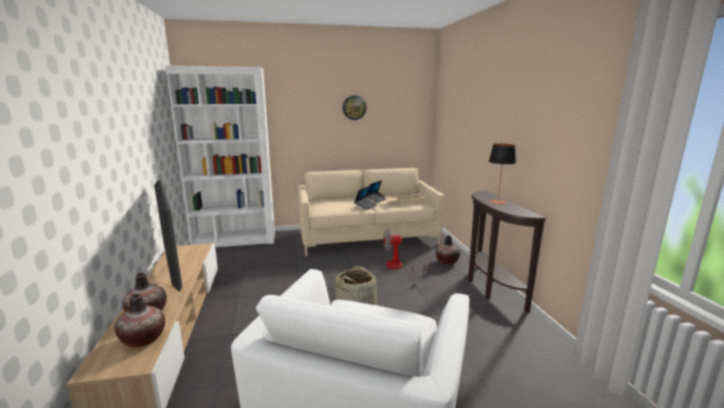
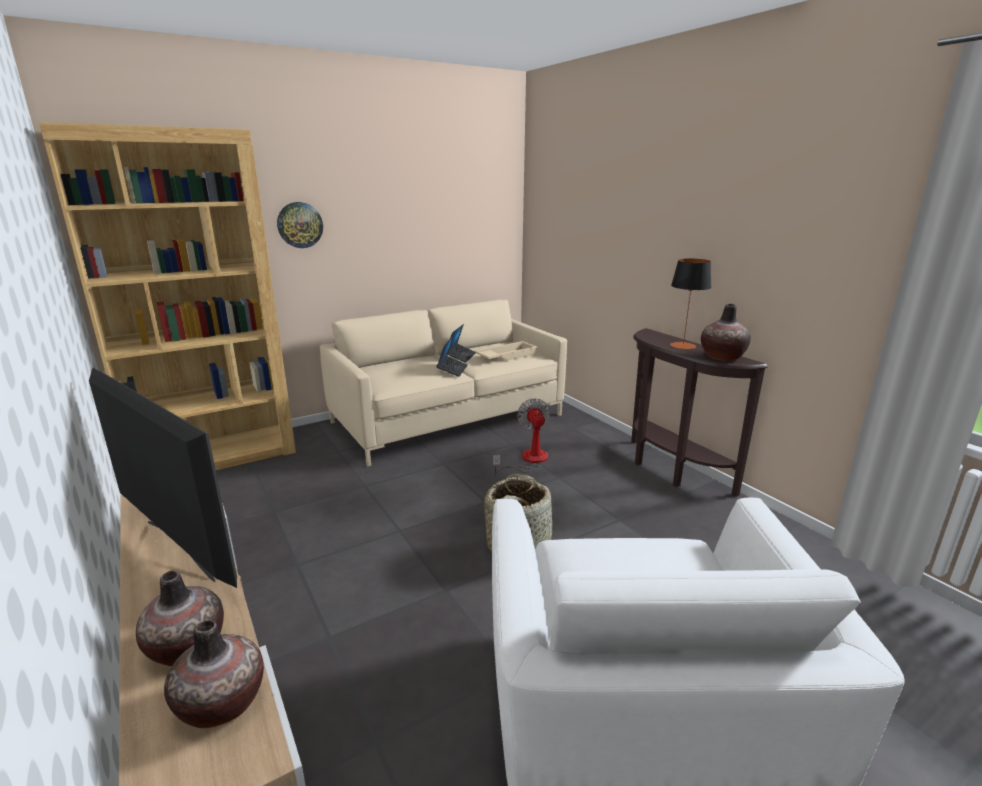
camera: 20 degrees left, 5 degrees up
(235, 240) = (217, 457): white bookcase -> brown bookcase
(354, 107) = (403, 204): wall clock -> wall clock (300, 225)
(399, 267) = (528, 460): fan -> fan turned 105 degrees clockwise
(447, 262) = (588, 440): vase -> vase (722, 357)

